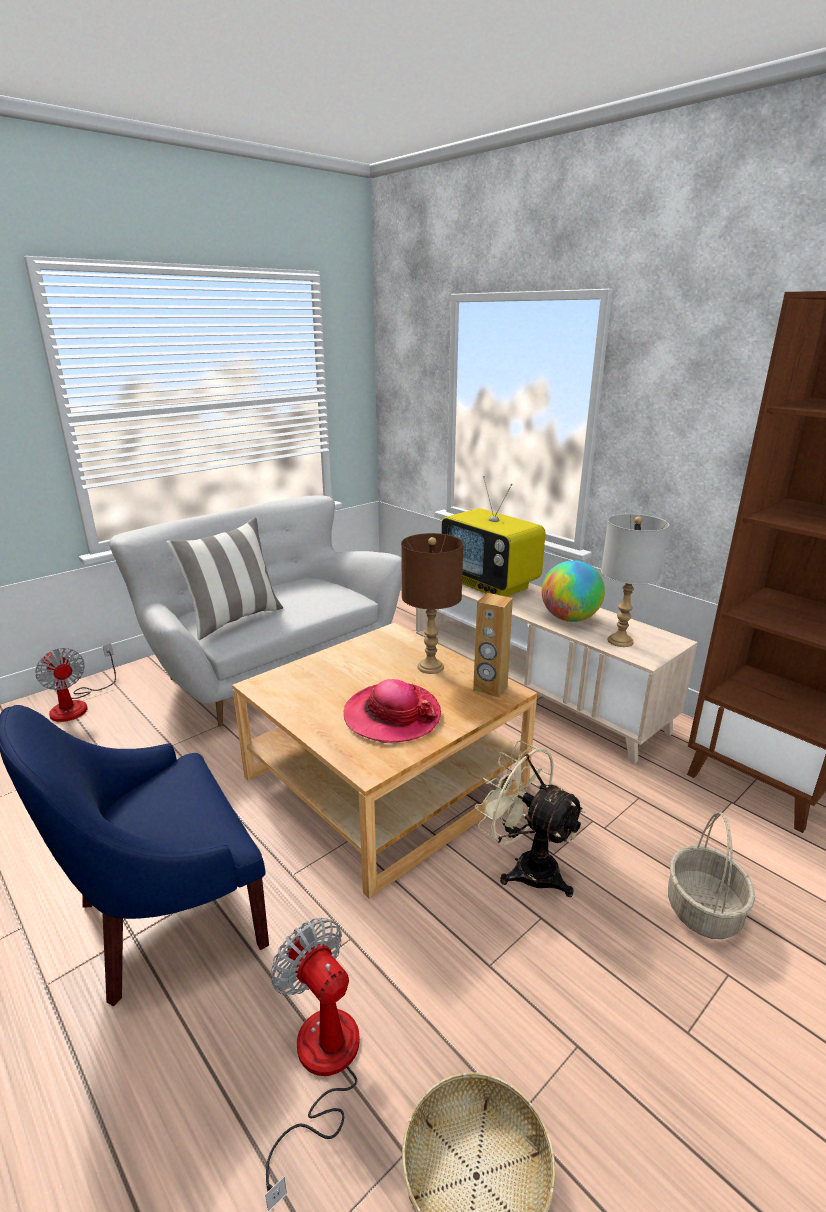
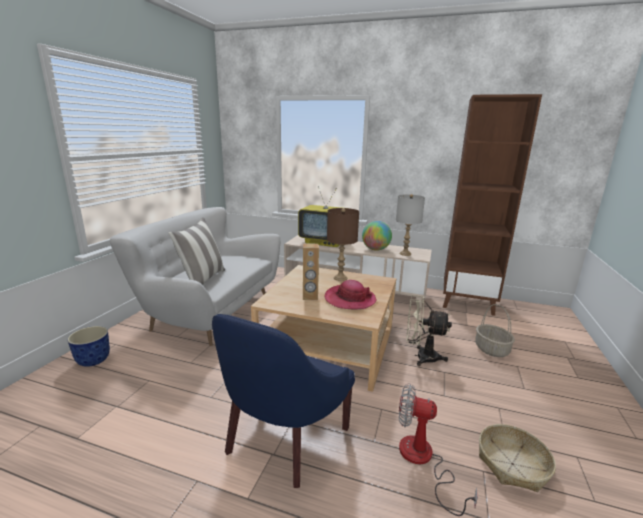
camera: 30 degrees left, 5 degrees down
(77, 704) = (93, 360): fan -> planter
(490, 688) = (376, 280): brown speaker -> brown speaker (310, 297)

